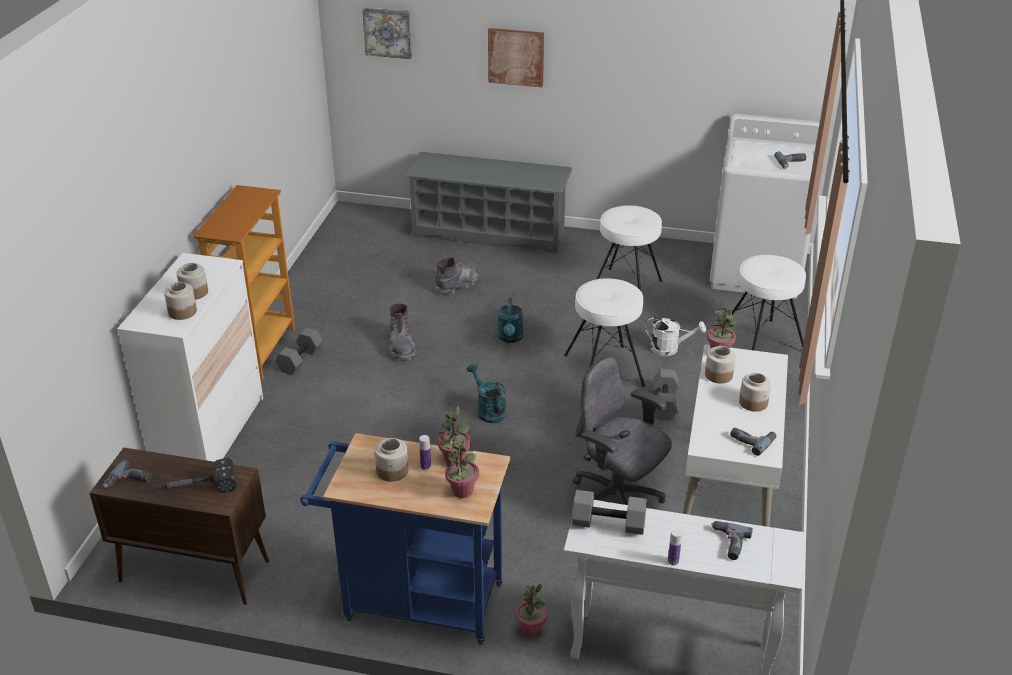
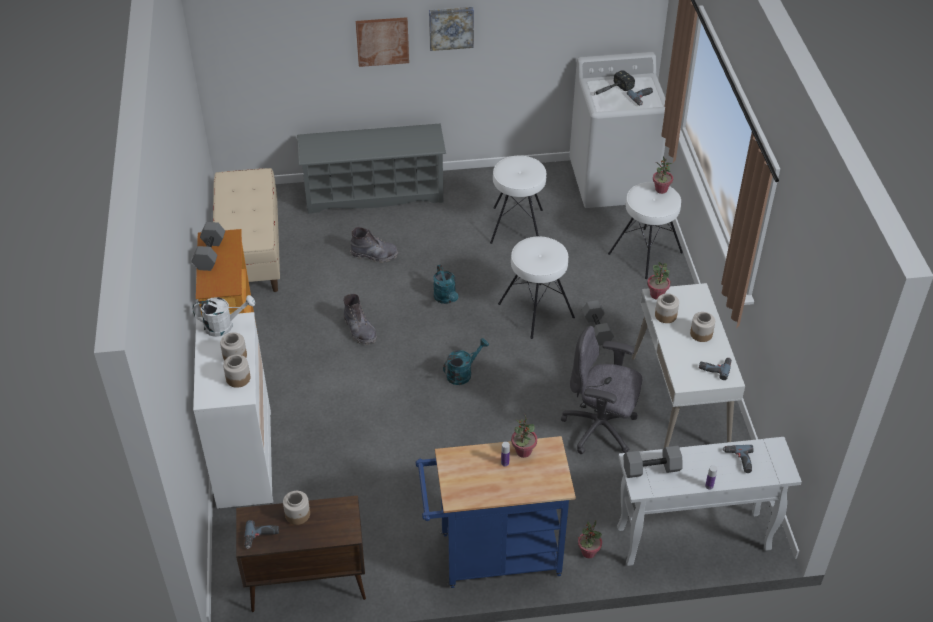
camera: 20 degrees left, 10 degrees up
(199, 487) = (322, 525): hammer -> hammer (611, 91)
(300, 359) = (279, 366): grey dumbbell -> grey dumbbell (209, 253)
(334, 258) = (250, 253): none -> beige bench
(388, 32) = (258, 38): picture -> picture (451, 27)
(392, 471) = (483, 474): jar -> jar (298, 514)
(457, 284) = (374, 255): grey boot -> grey boot turned 75 degrees clockwise
(462, 491) = (543, 476): potted plant -> potted plant (661, 189)
(488, 410) = (463, 373): turquoise watering can -> turquoise watering can turned 105 degrees clockwise
(670, 349) = (578, 276): white watering can -> white watering can (224, 326)

